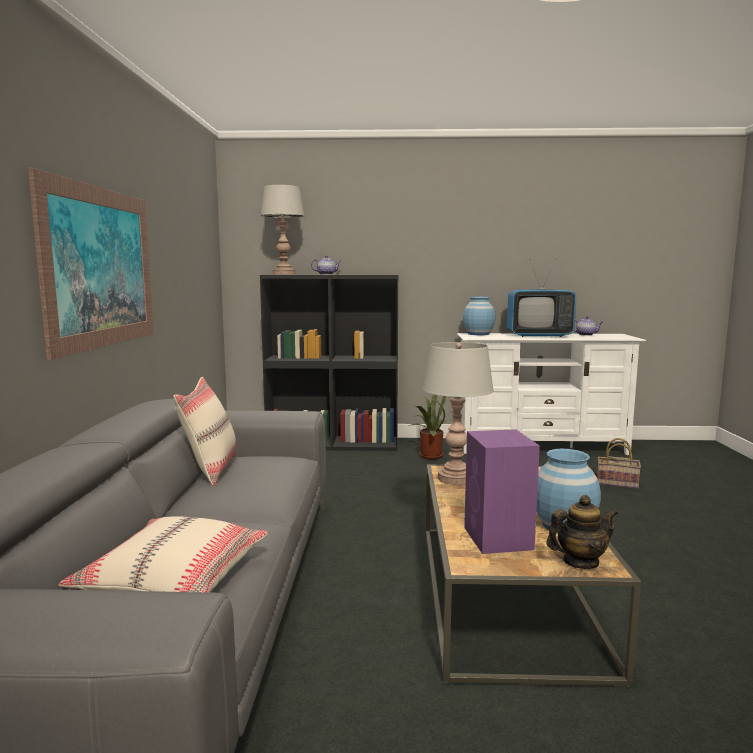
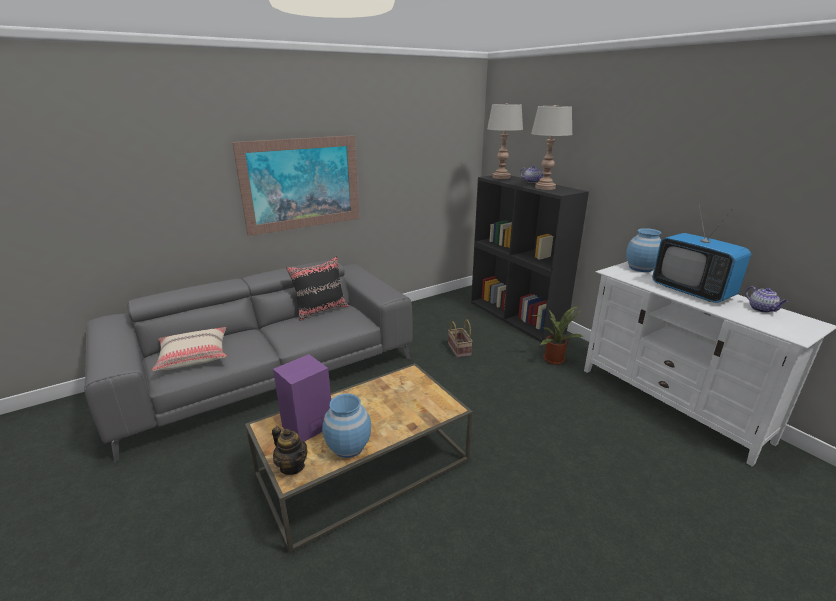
camera: 55 degrees right, 15 degrees up
(210, 469) = (321, 310): beige pillow -> black pillow
(455, 478) = (397, 381): grey table lamp -> grey table lamp (545, 187)
(618, 483) = (645, 475): basket -> basket (460, 350)

